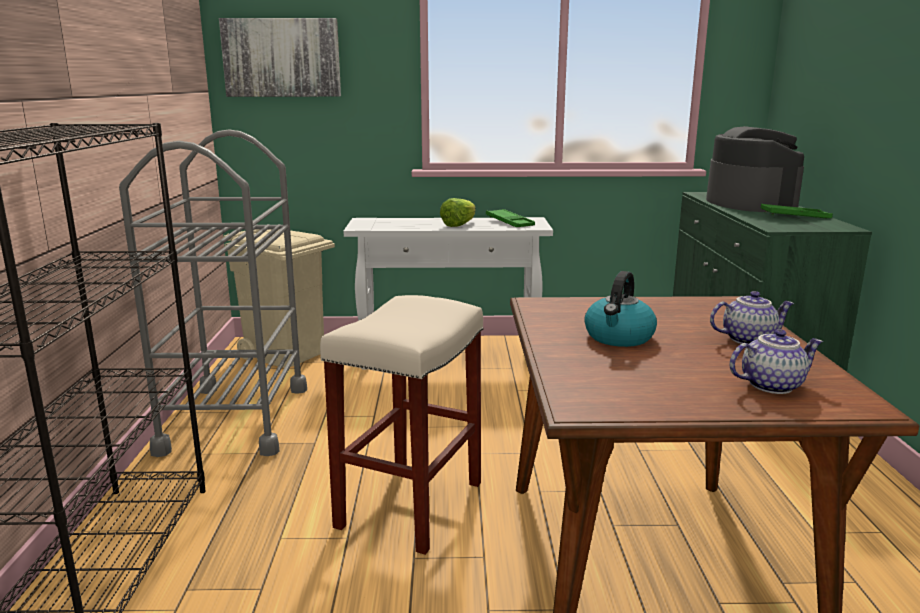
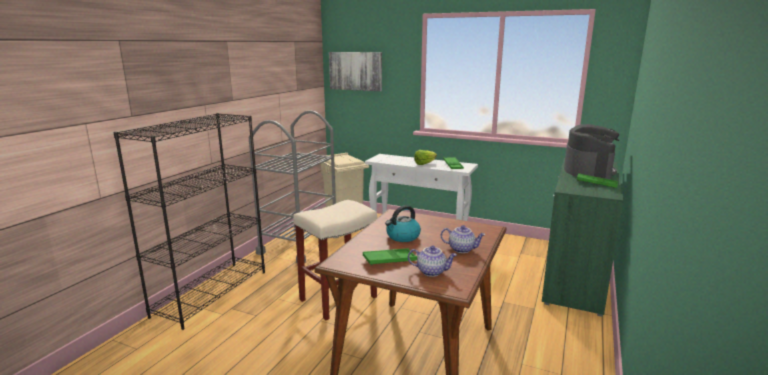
camera: 25 degrees right, 0 degrees up
(668, 381) = (389, 260): none -> green tray

